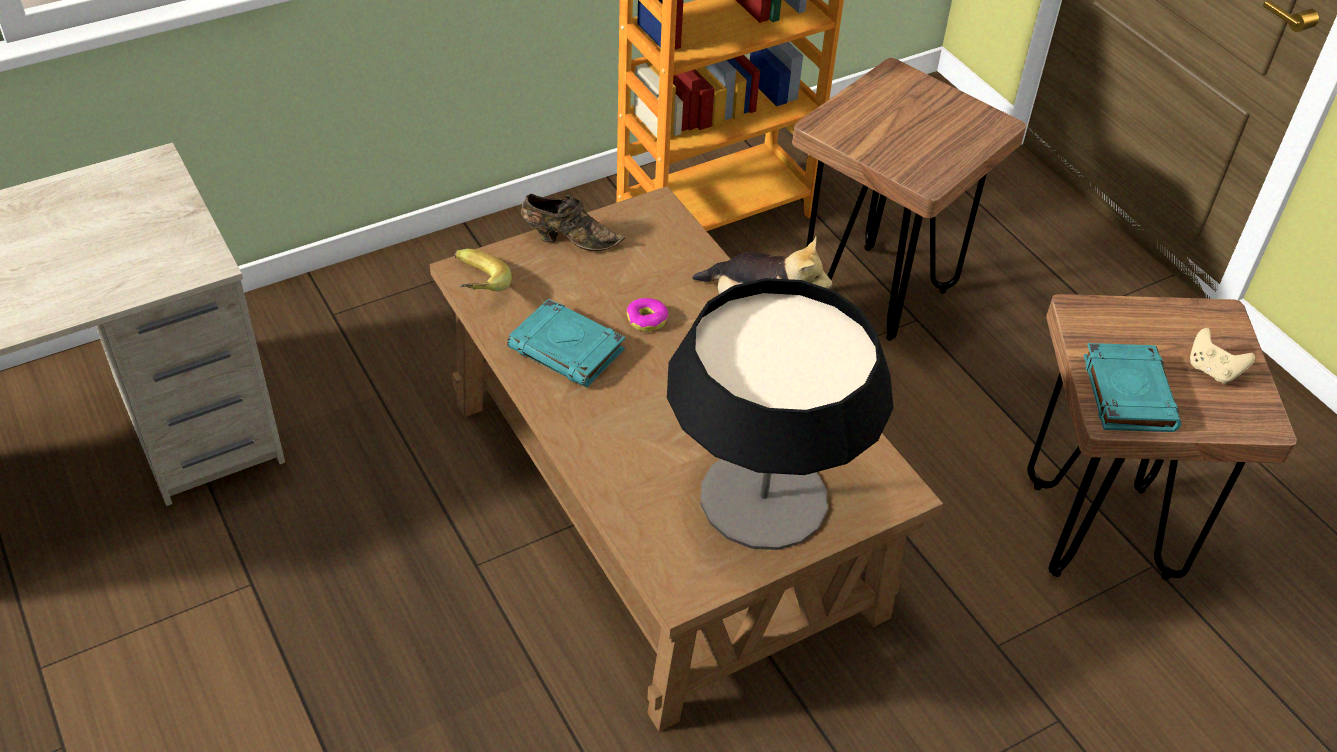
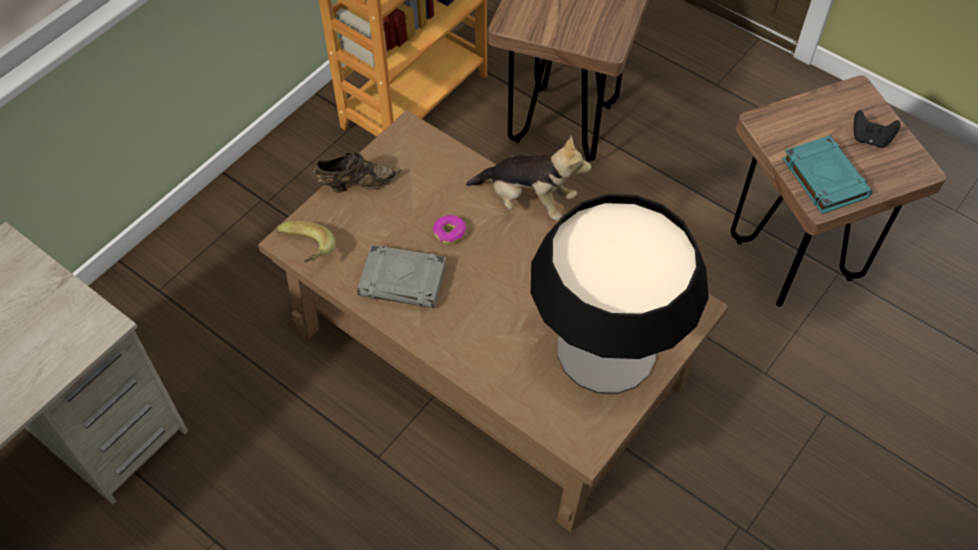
camera: 20 degrees left, 10 degrees up
(568, 349) = (404, 280): turquoise book -> grey book
(1212, 370) = (870, 139): beige game controller -> black game controller

